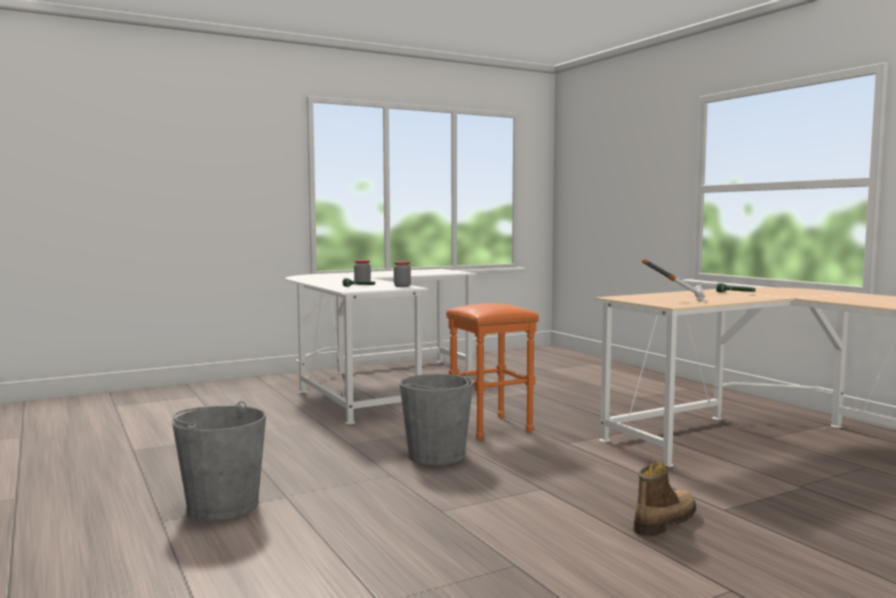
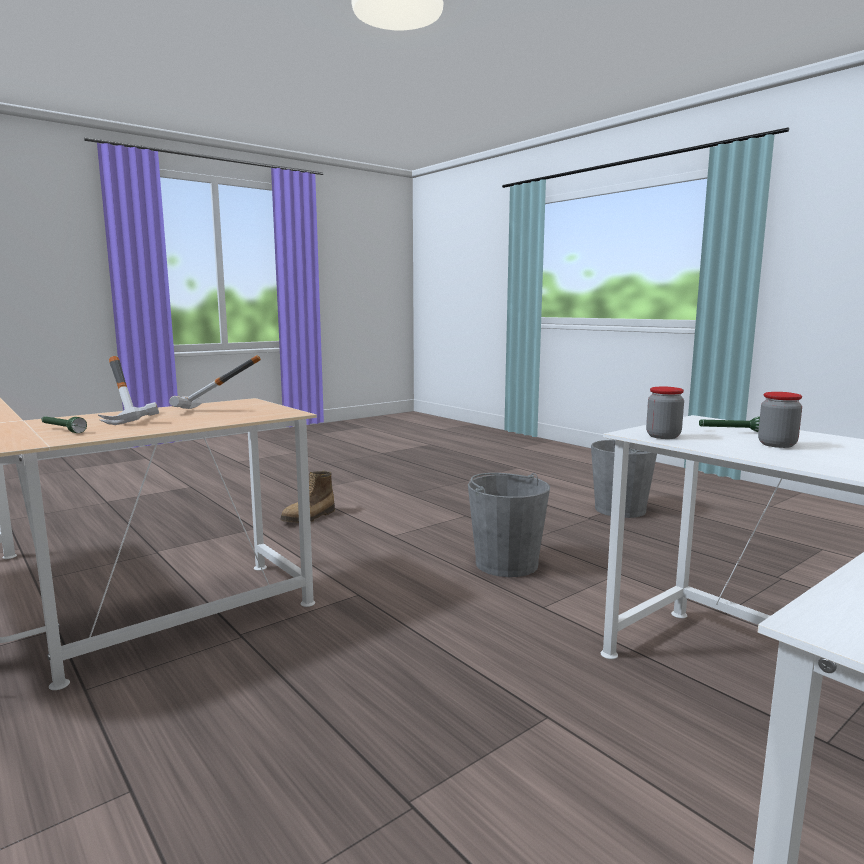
camera: 170 degrees right, 5 degrees up
(490, 427) = (467, 620): orange stool -> none
(718, 297) = (134, 418): none -> hammer

